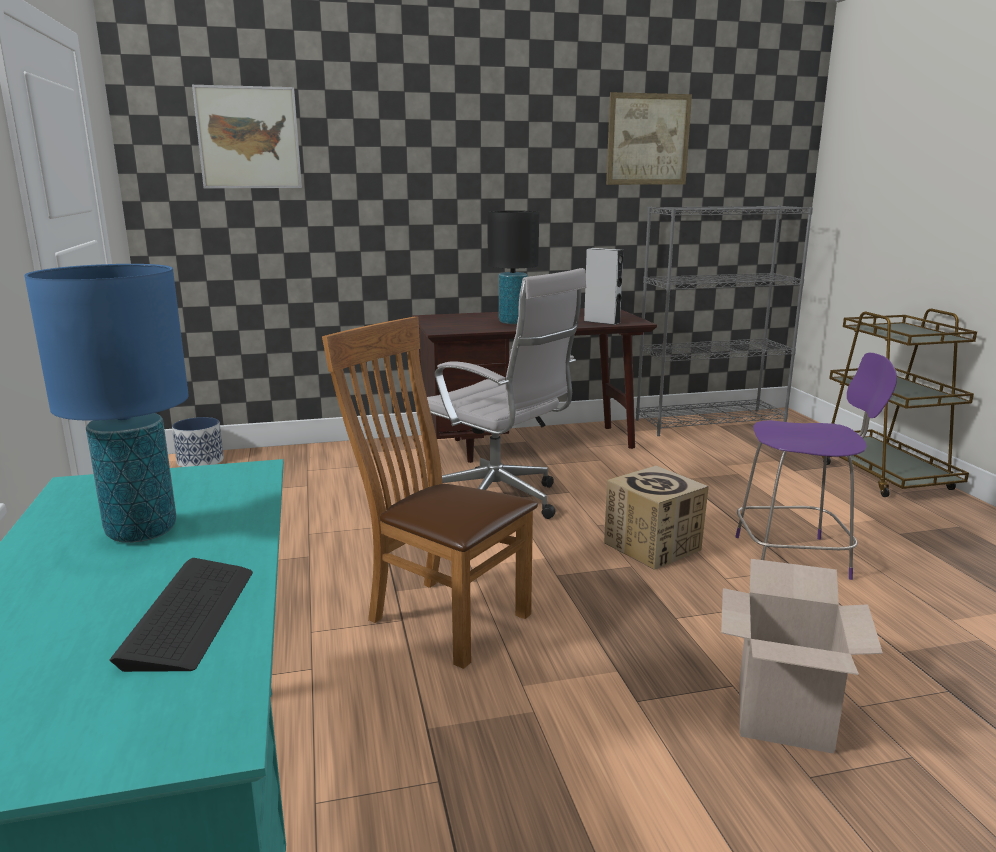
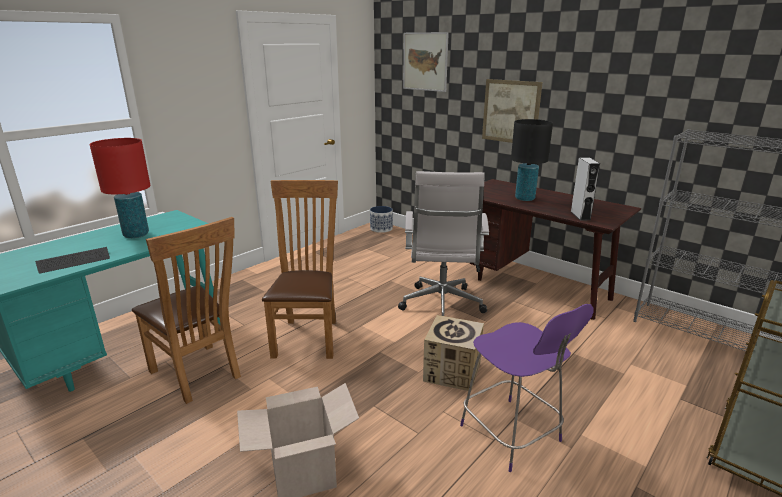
camera: 55 degrees right, 5 degrees up
(141, 531) = (136, 235): blue table lamp -> red table lamp
(425, 763) = (199, 375): none -> brown chair
(648, 139) = (700, 69): picture -> picture (511, 111)

